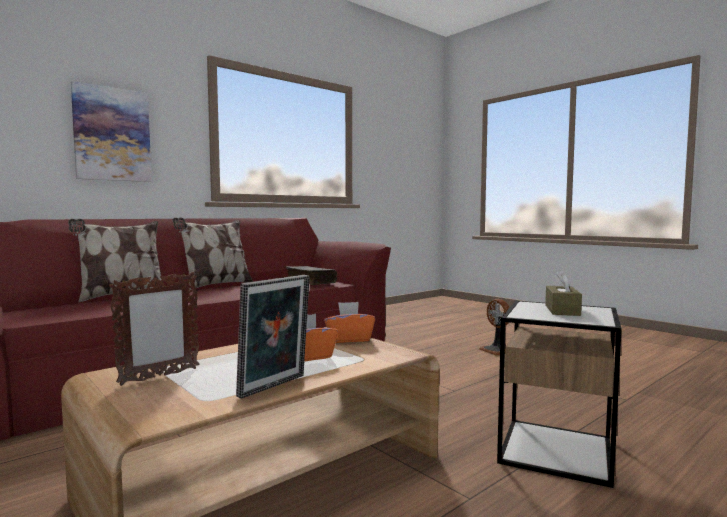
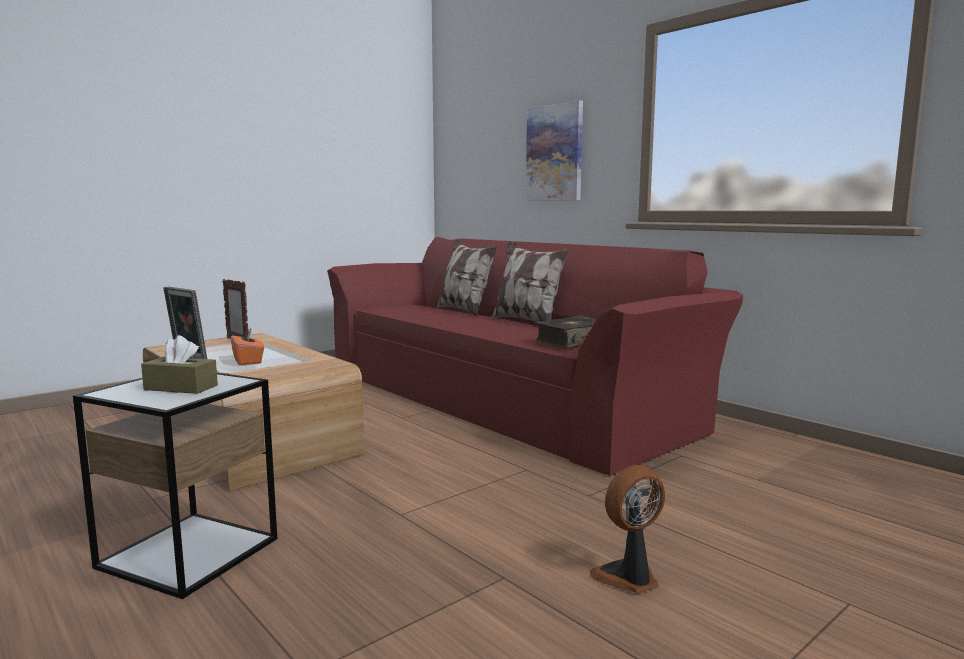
camera: 90 degrees right, 5 degrees up
(349, 339) = (294, 368): orange tissue box -> none

